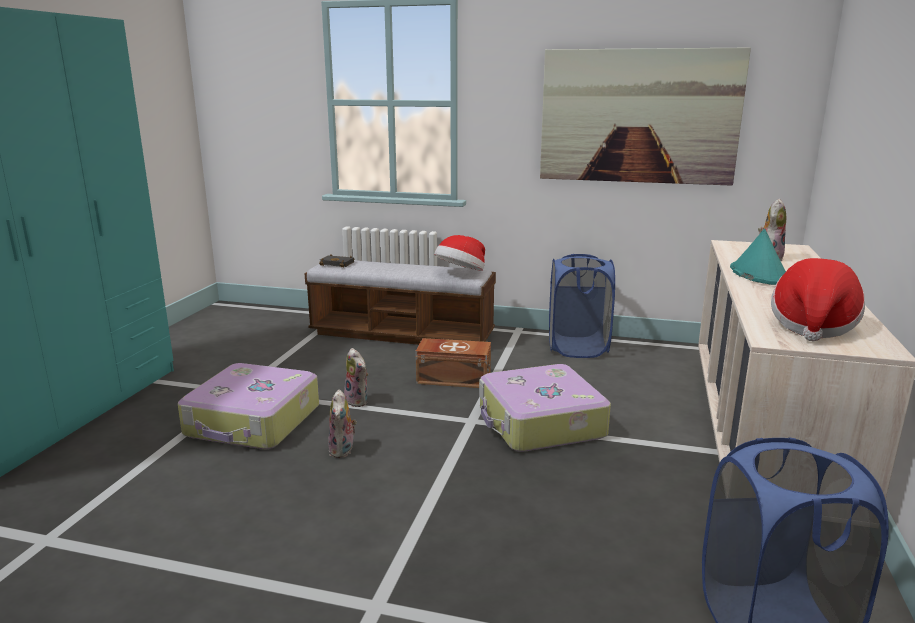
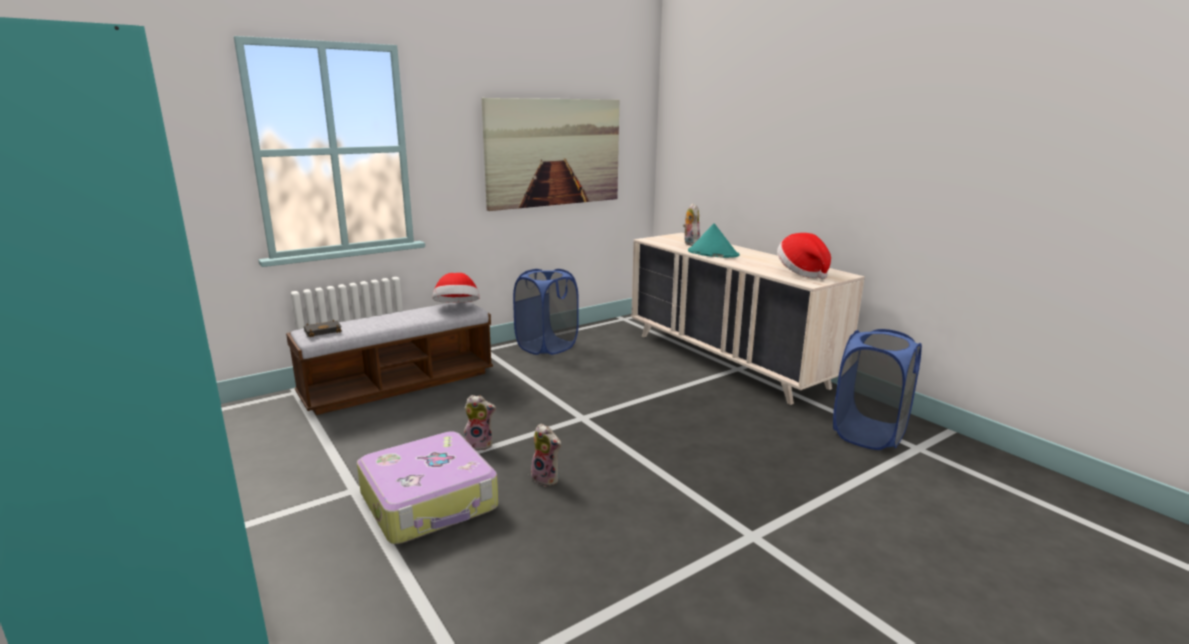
camera: 50 degrees left, 0 degrees up
(452, 378) = (511, 398): brown storage box -> none
(540, 423) = (621, 400): suitcase -> none

